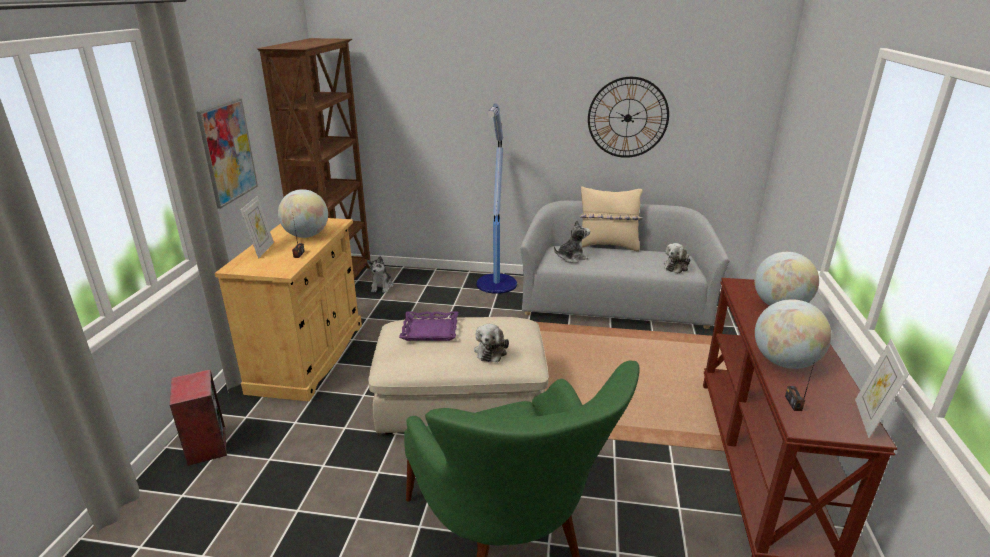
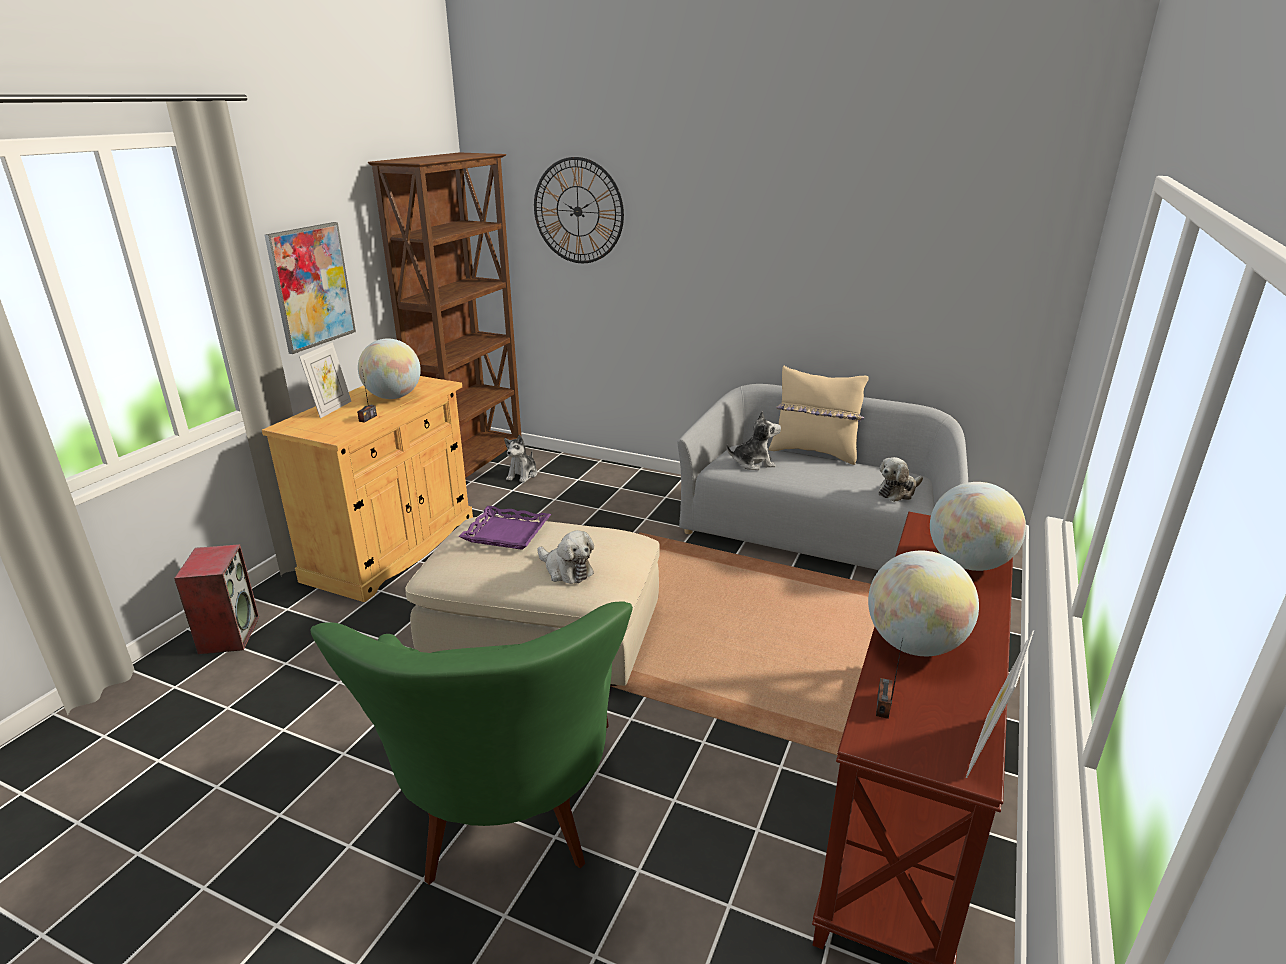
camera: 15 degrees right, 0 degrees up
(491, 351) = (566, 570): plush toy -> plush toy turned 75 degrees counterclockwise
(496, 284) = (667, 489): floor lamp -> none
(627, 118) = (856, 273): wall clock -> wall clock (578, 211)

